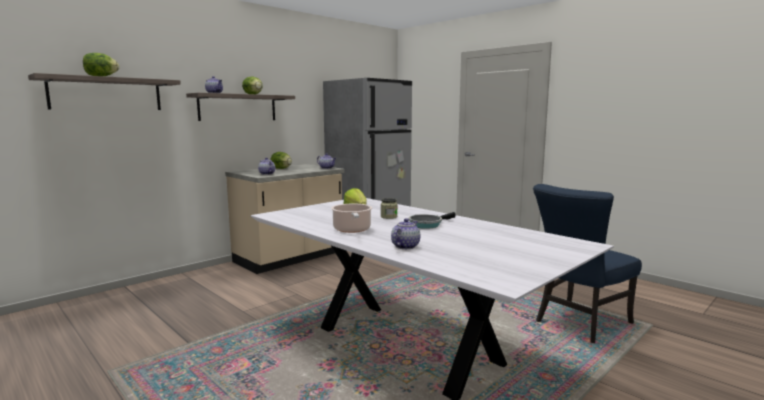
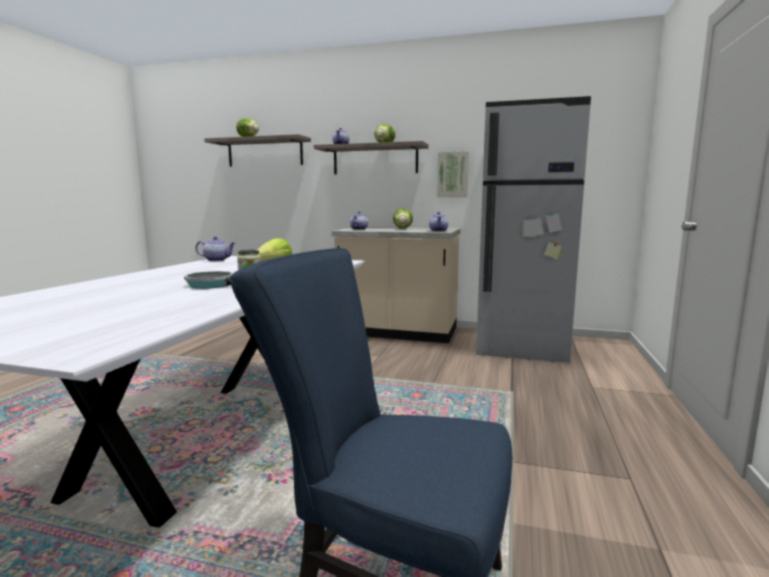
camera: 60 degrees right, 0 degrees up
(300, 121) = (453, 175): none -> picture
(352, 230) = (170, 273): cooking pot -> none
(405, 246) = (87, 289): teapot -> teapot (217, 260)

